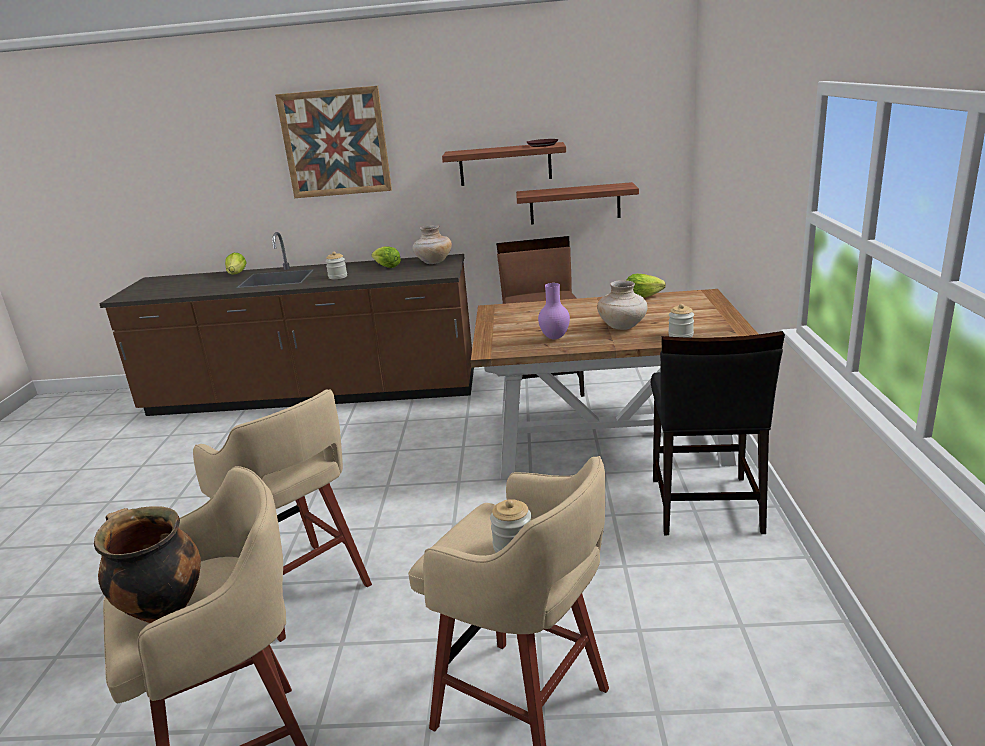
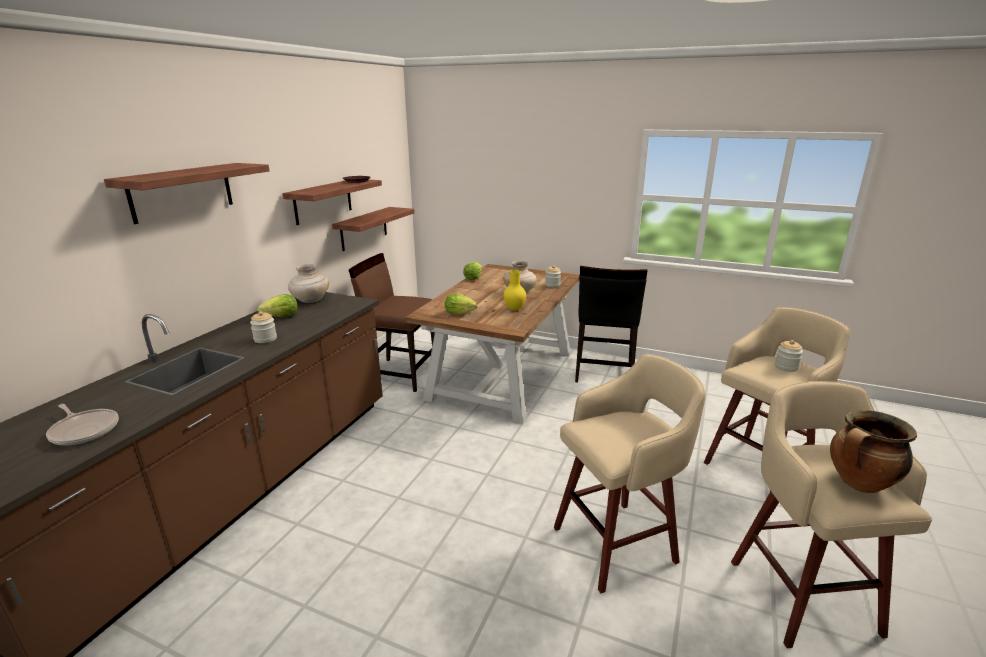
camera: 70 degrees left, 0 degrees up
(189, 288) = (84, 430): none -> frying pan
(237, 274) = (97, 392): lettuce -> lettuce (459, 313)
(335, 143) = (182, 192): picture -> shelf
(554, 338) = (515, 309): purple vase -> yellow vase
(704, 506) = (603, 371): black chair -> black chair turned 75 degrees clockwise

